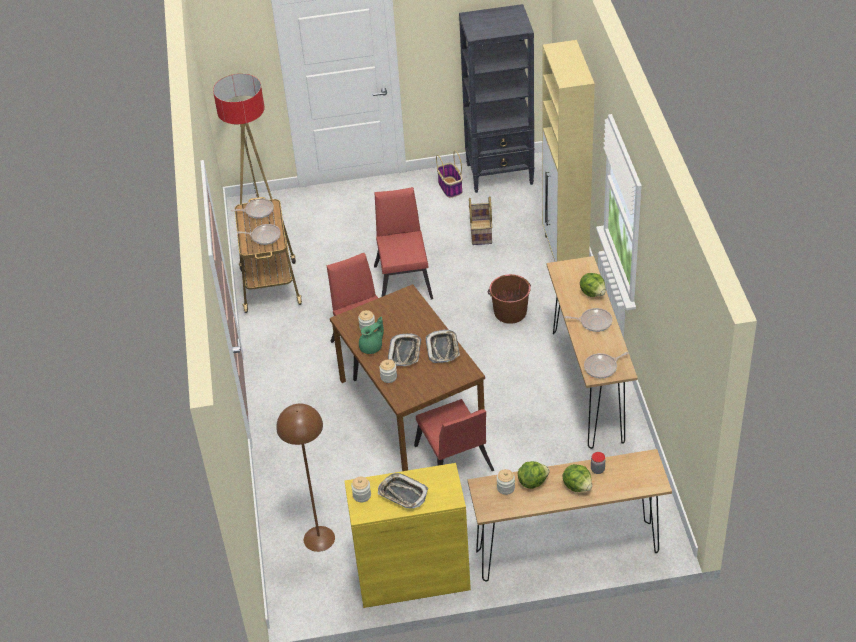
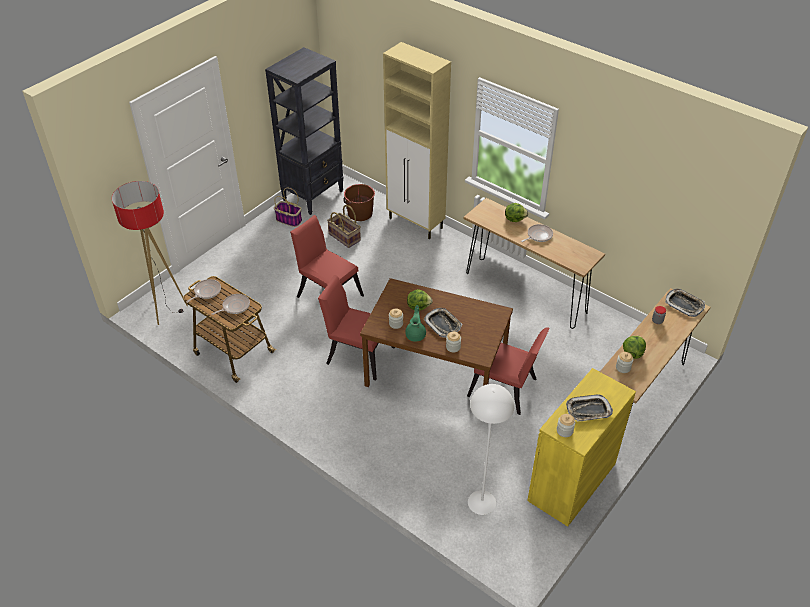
camera: 45 degrees left, 0 degrees up
(319, 538) = (482, 502): brown floor lamp -> white floor lamp
(443, 349) = (464, 307): tray -> tray (684, 304)
(510, 312) = (424, 275): brown bucket -> brown bucket (359, 213)
(577, 486) = (660, 338): lettuce -> lettuce (418, 306)
(602, 367) = (579, 259): frying pan -> none

